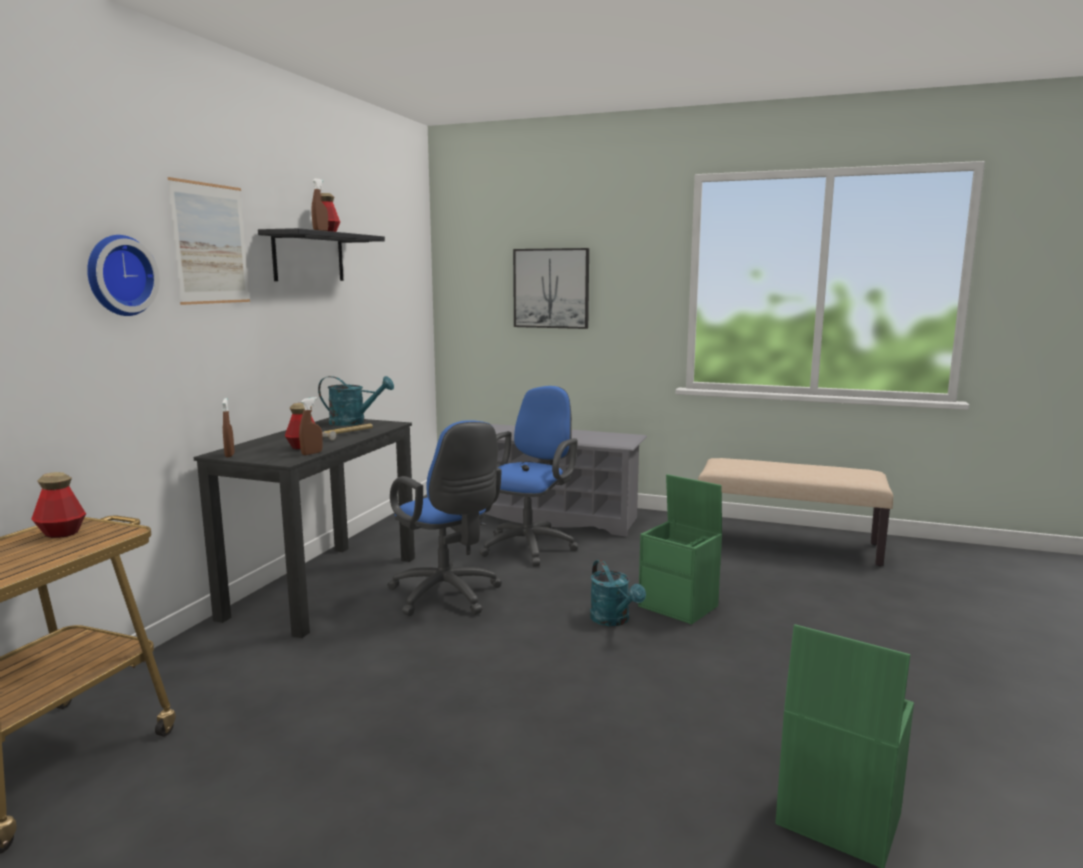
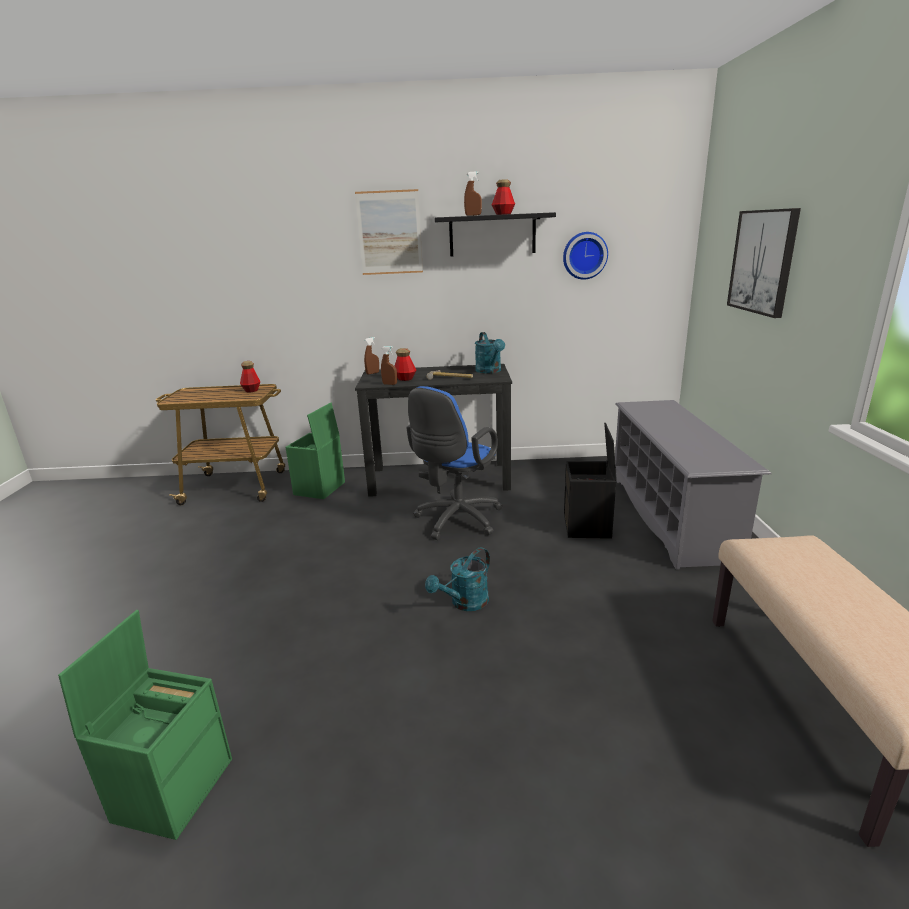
camera: 70 degrees right, 10 degrees up
(118, 275) = (319, 258): wall clock -> wall clock (584, 255)
(531, 546) = (588, 526): blue office chair -> black storage box
(680, 606) = (523, 637): green storage box -> green storage box (319, 489)

